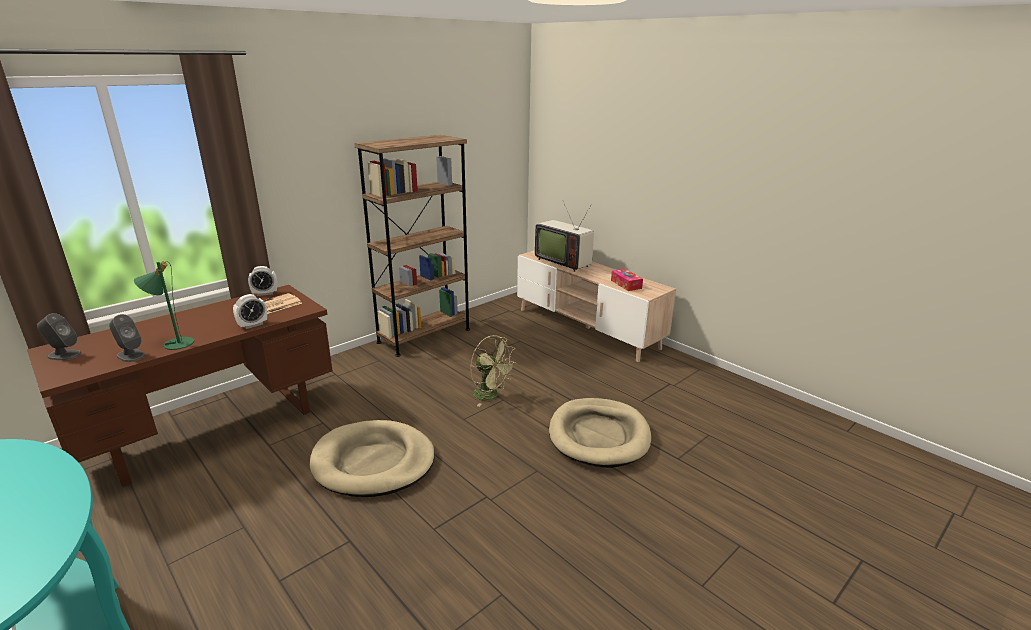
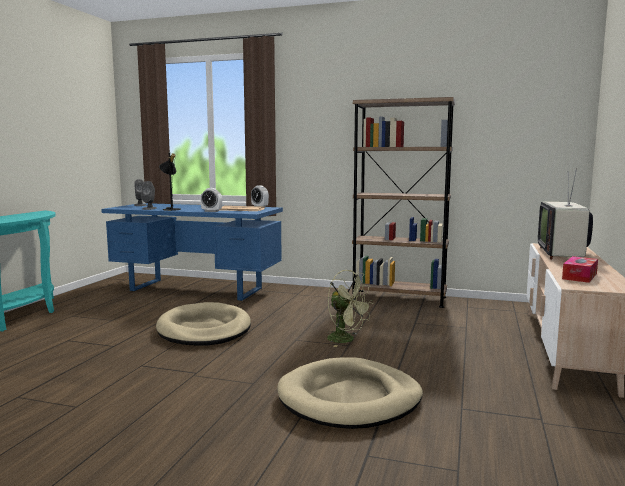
camera: 60 degrees right, 15 degrees down
(173, 343) = (171, 209): green table lamp -> black table lamp
(214, 430) = (197, 289): brown desk -> blue desk
(491, 396) = (346, 340): green fan -> green fan turned 60 degrees counterclockwise

